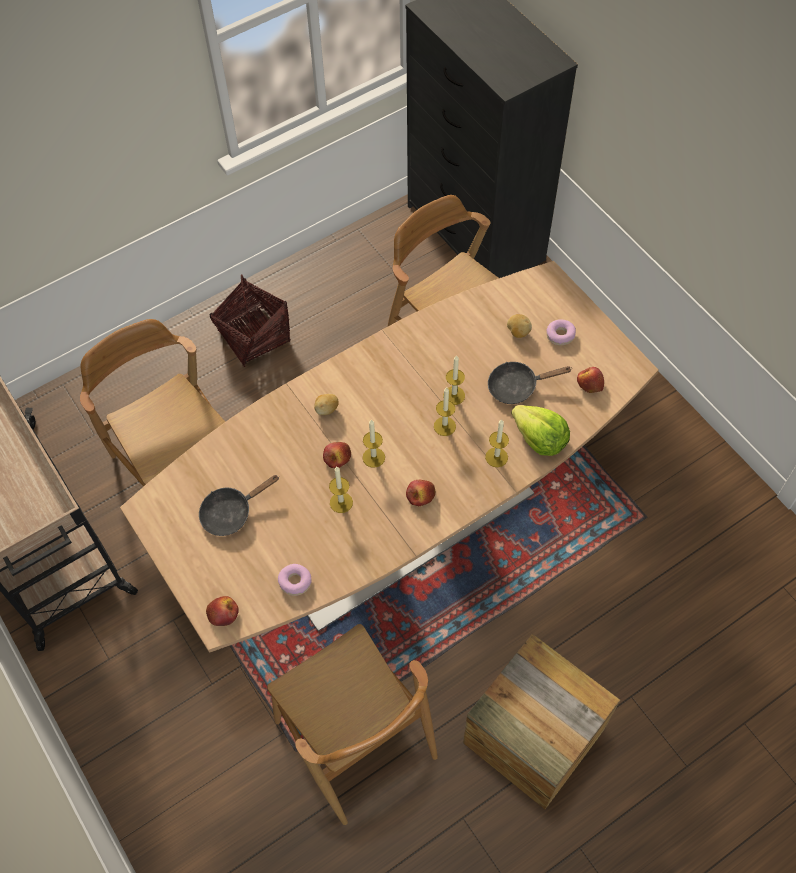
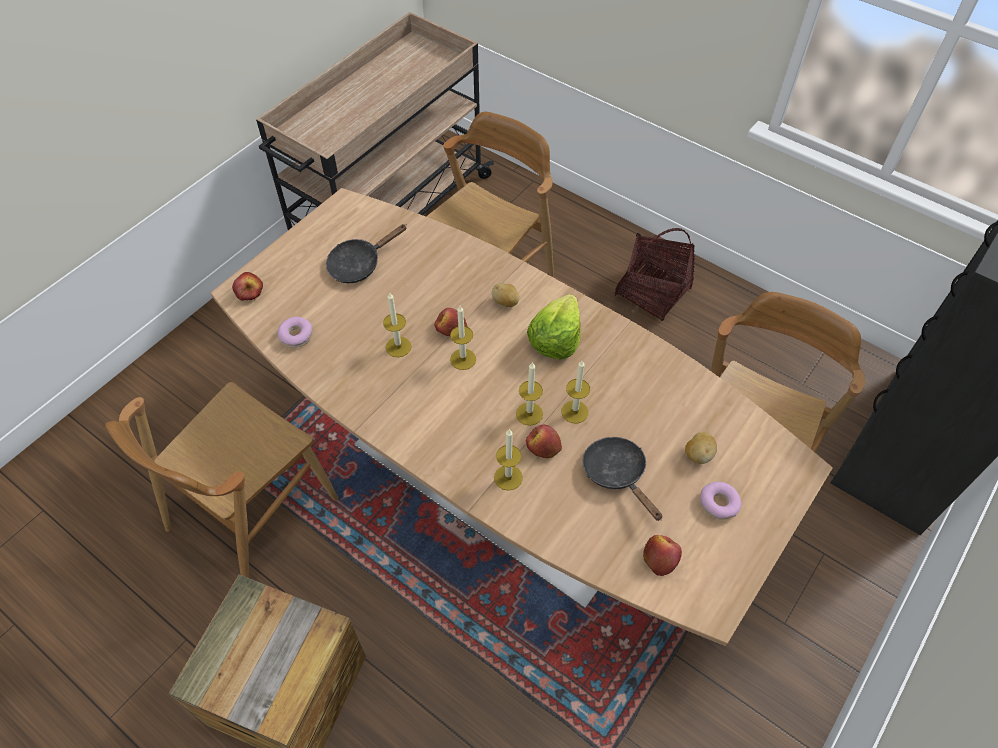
camera: 70 degrees right, 5 degrees down
(231, 512) = (359, 264): black frying pan -> black frying pan turned 75 degrees counterclockwise
(420, 495) = (430, 415): apple -> apple (543, 446)
(539, 439) = (551, 518): lettuce -> lettuce (555, 339)

